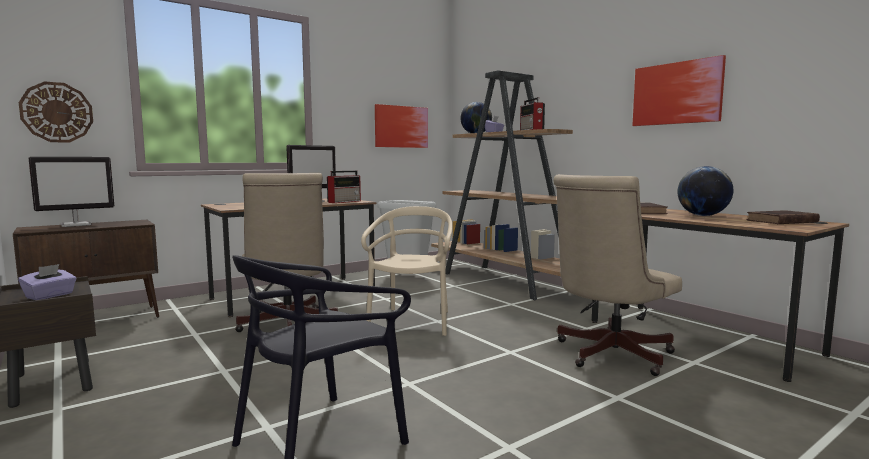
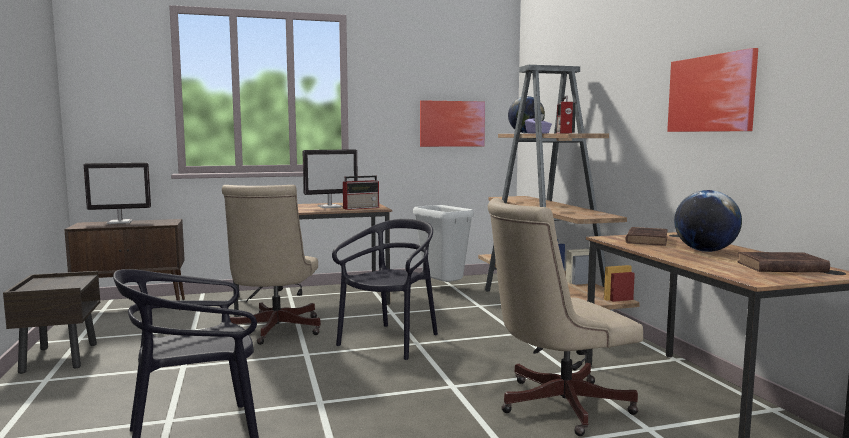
camera: 20 degrees right, 0 degrees up
(50, 296) = (55, 286): purple tissue box -> none
(57, 112) = (114, 123): wall clock -> none
(412, 322) = (390, 341): beige chair -> black chair

